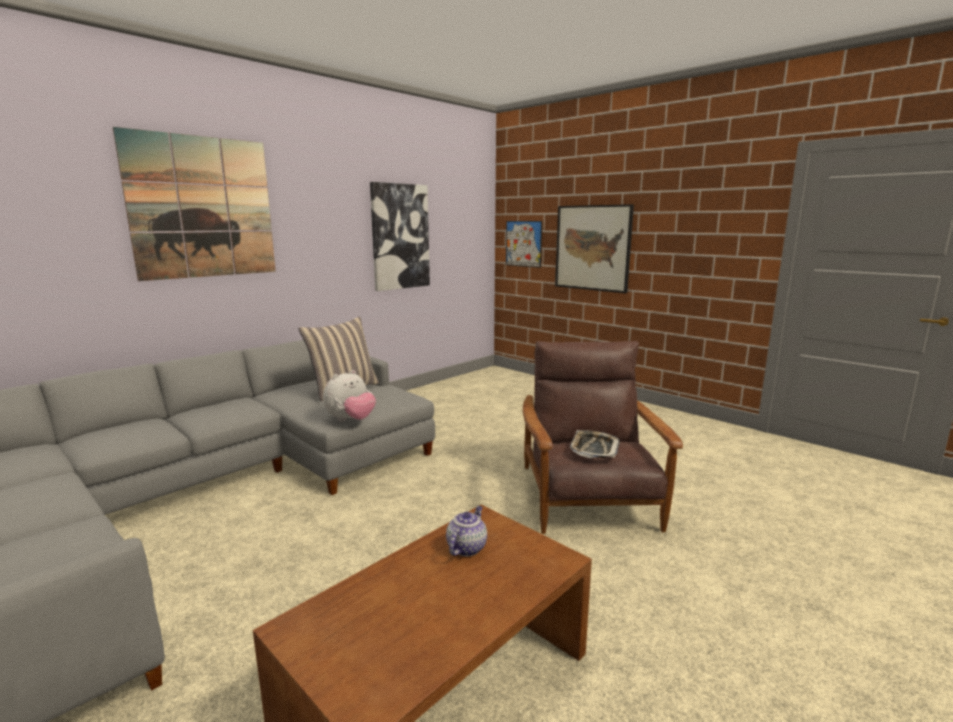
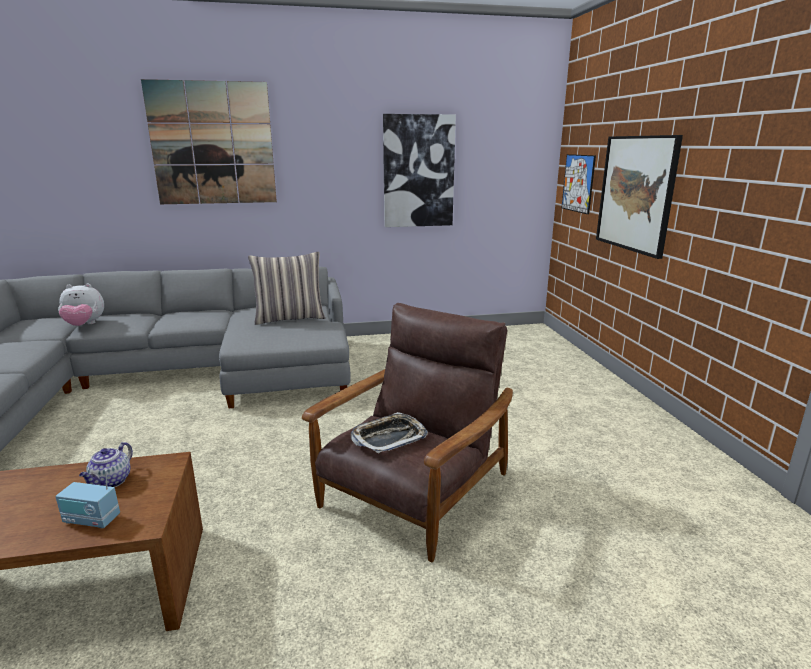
camera: 35 degrees right, 5 degrees up
(351, 420) = (251, 347): plush toy -> plush toy (84, 325)
(466, 547) = (111, 482): teapot -> teapot turned 135 degrees clockwise
(515, 575) = (91, 520): none -> radio

